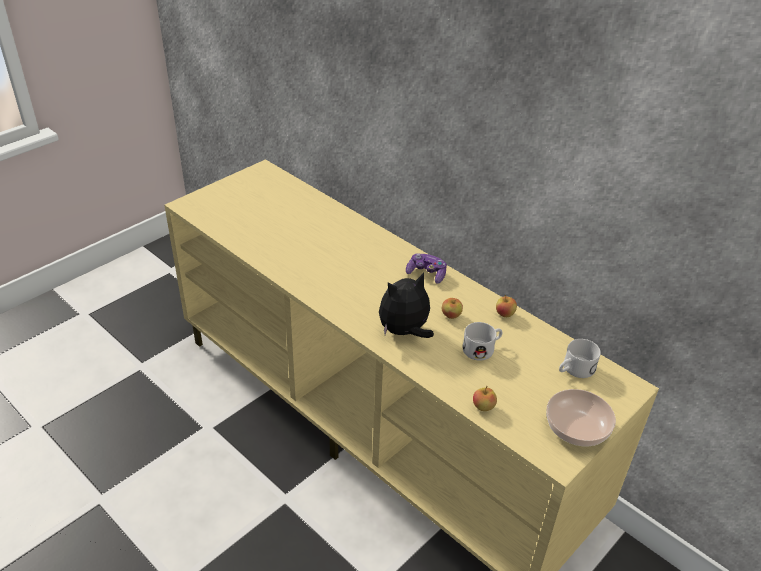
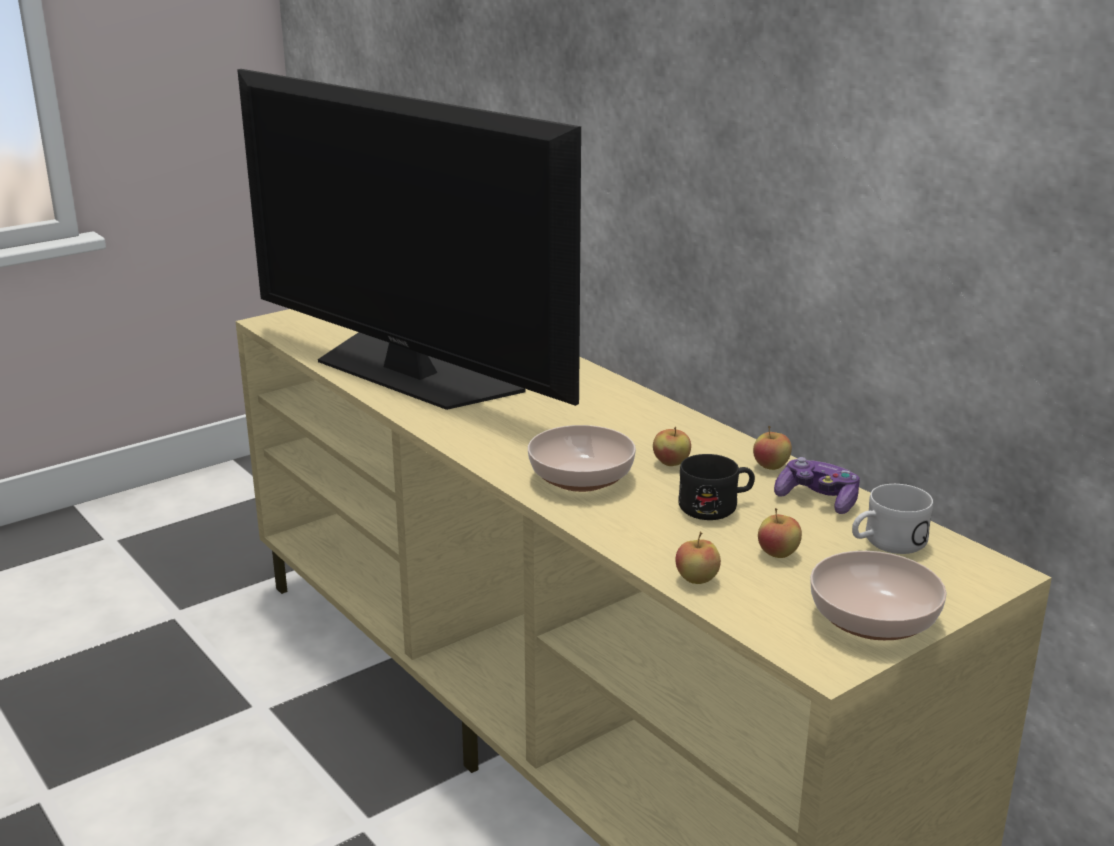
camera: 10 degrees right, 15 degrees down
(285, 248) = (410, 373): none -> television
(404, 332) = (580, 478): plush toy -> bowl
(426, 273) = (643, 412): game controller -> game controller (817, 499)
(482, 349) = (717, 506): white mug -> black mug
(521, 383) = (777, 554): none -> apple

